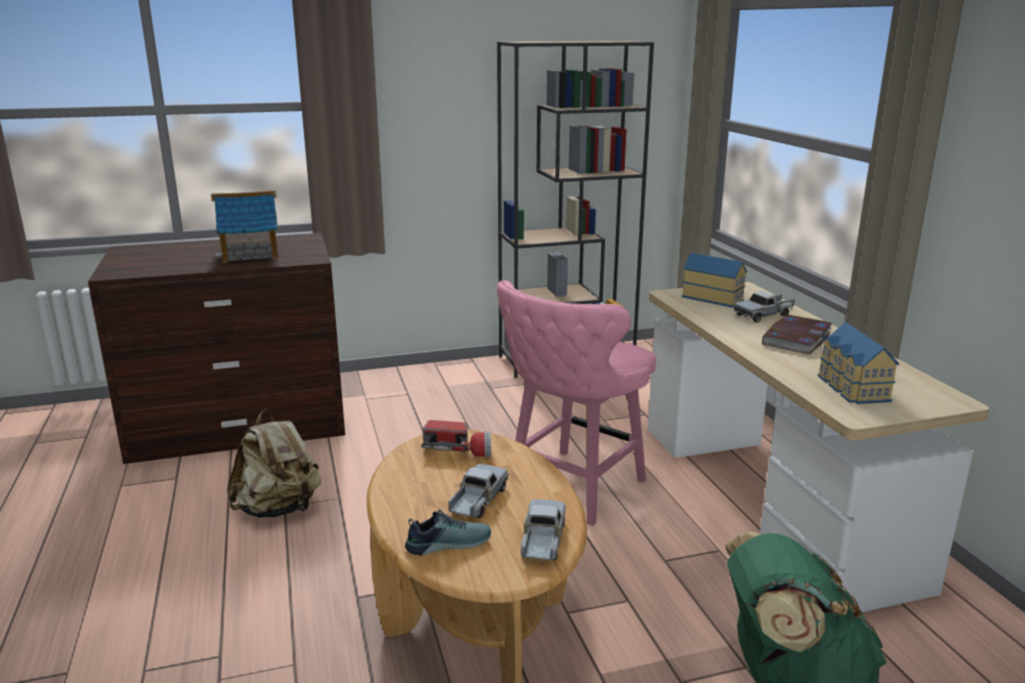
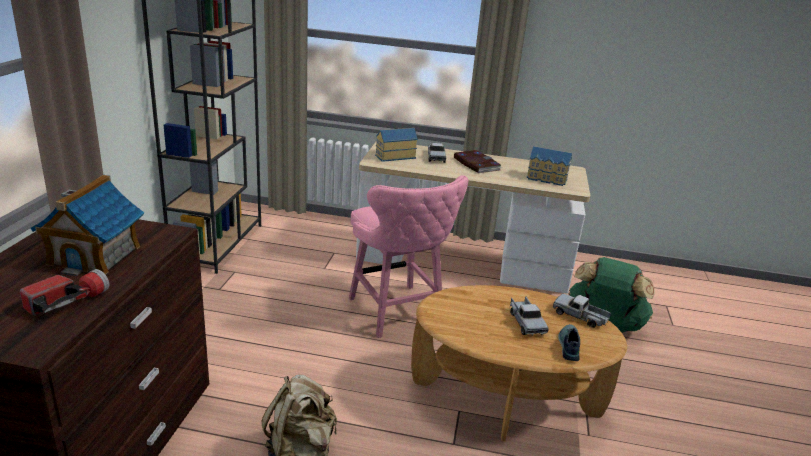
camera: 65 degrees left, 5 degrees up
(458, 451) = (457, 309): flashlight -> flashlight (68, 302)
(477, 501) = (526, 322): toy truck -> toy truck turned 150 degrees counterclockwise

